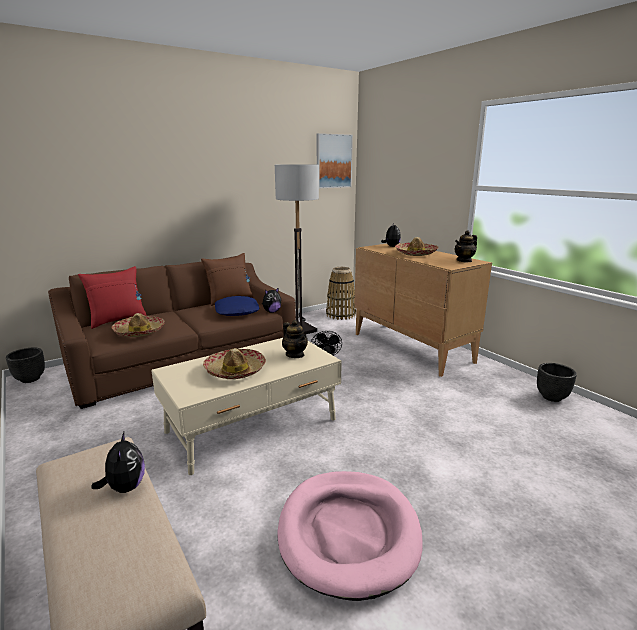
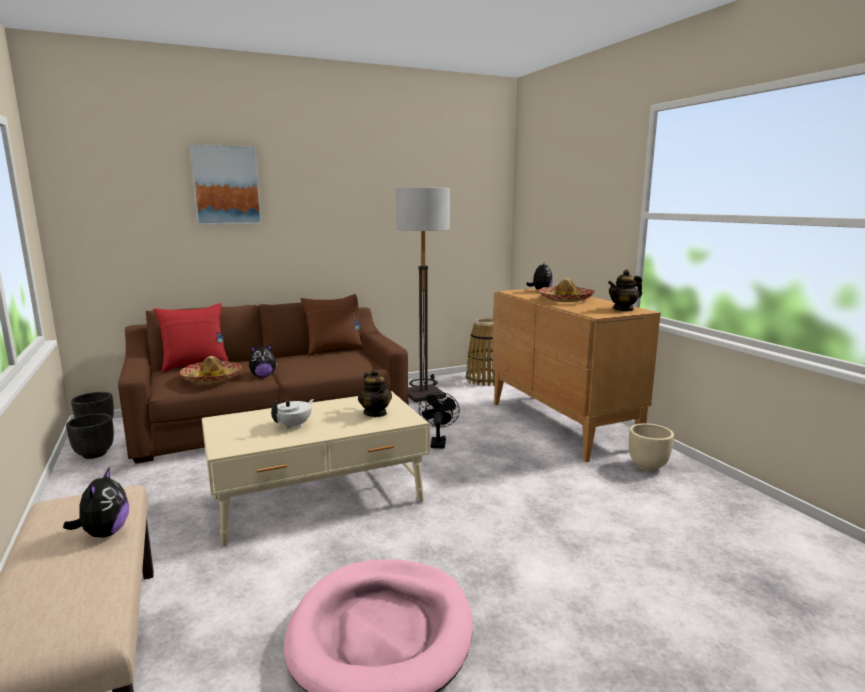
camera: 10 degrees right, 5 degrees down
(235, 371) = (294, 425): hat -> white teapot
(237, 311) = (335, 363): blue pillow -> none
(272, 312) = (377, 366): plush toy -> plush toy (263, 376)
(333, 161) = (481, 186): picture -> picture (226, 185)
(484, 376) = (648, 466): none -> beige planter
(551, 397) = (733, 500): black planter -> black planter (94, 454)

